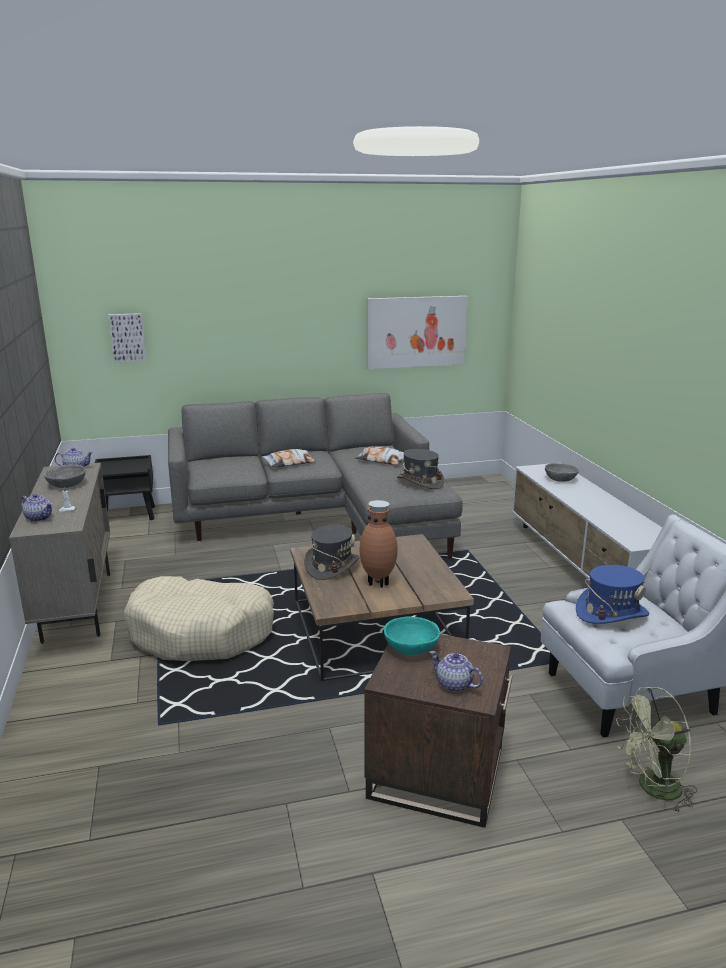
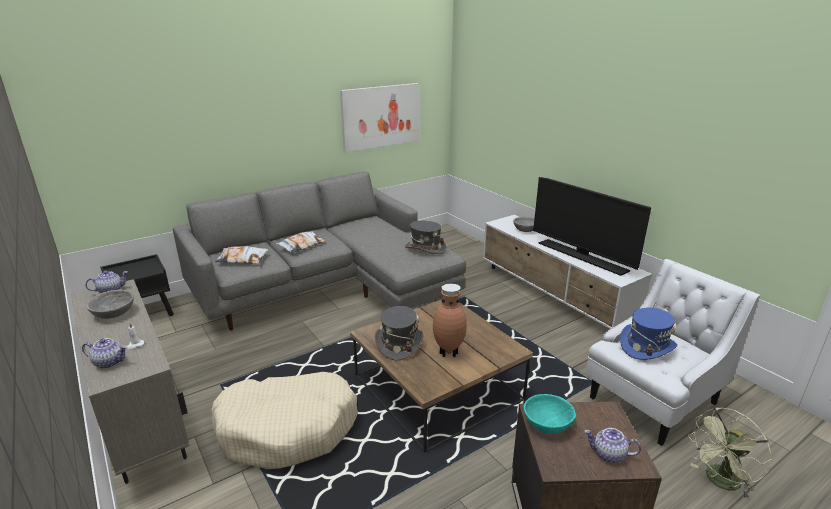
camera: 20 degrees left, 5 degrees up
(127, 337) = (119, 144): picture -> none
(381, 460) = (379, 231): pillow -> pillow (242, 259)
(609, 515) = (582, 257): none -> television

